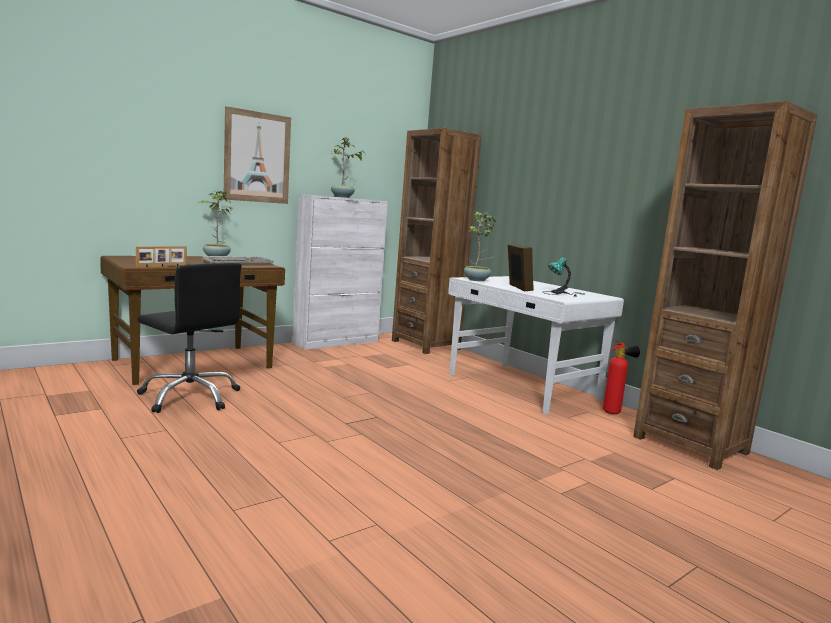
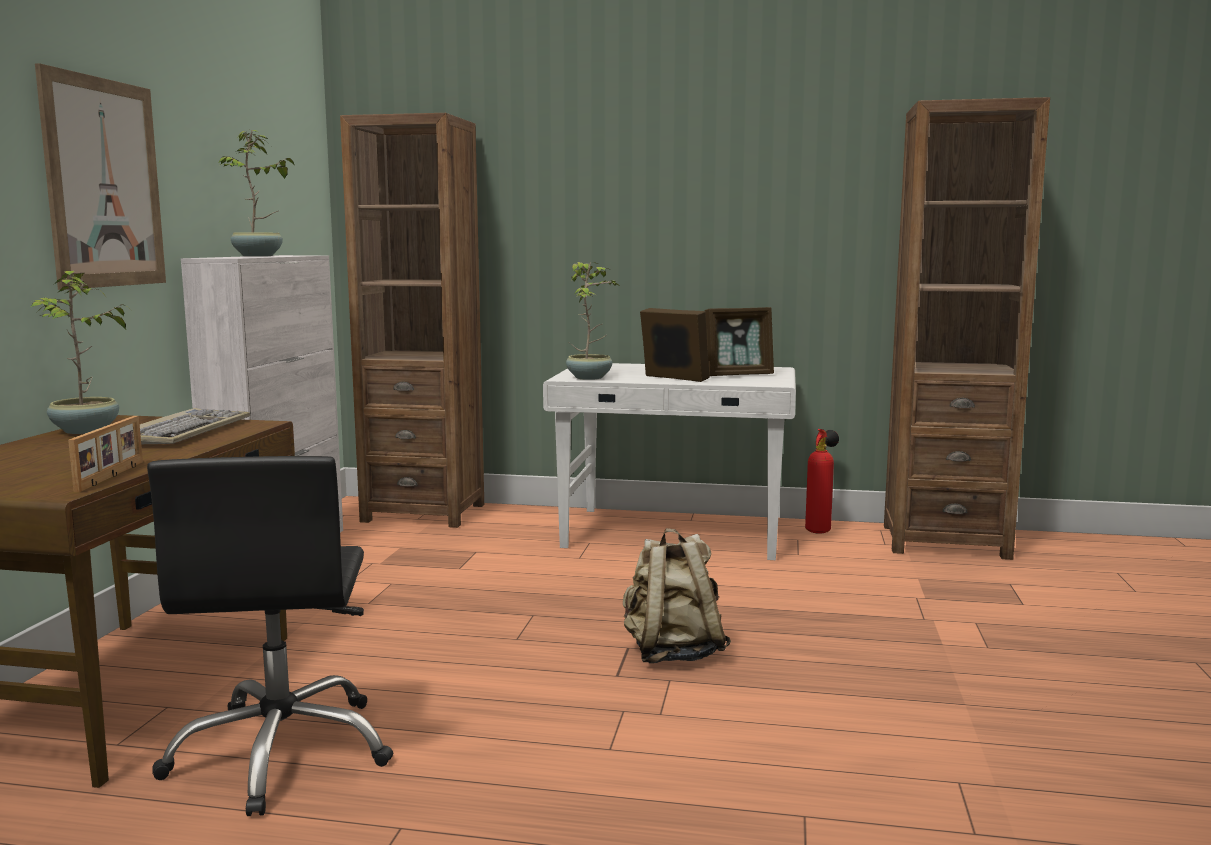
camera: 40 degrees left, 0 degrees up
(190, 397) = (282, 752): black office chair -> black office chair turned 90 degrees clockwise
(389, 426) = (672, 653): none -> beige backpack
(563, 293) = (738, 375): table lamp -> picture frame

